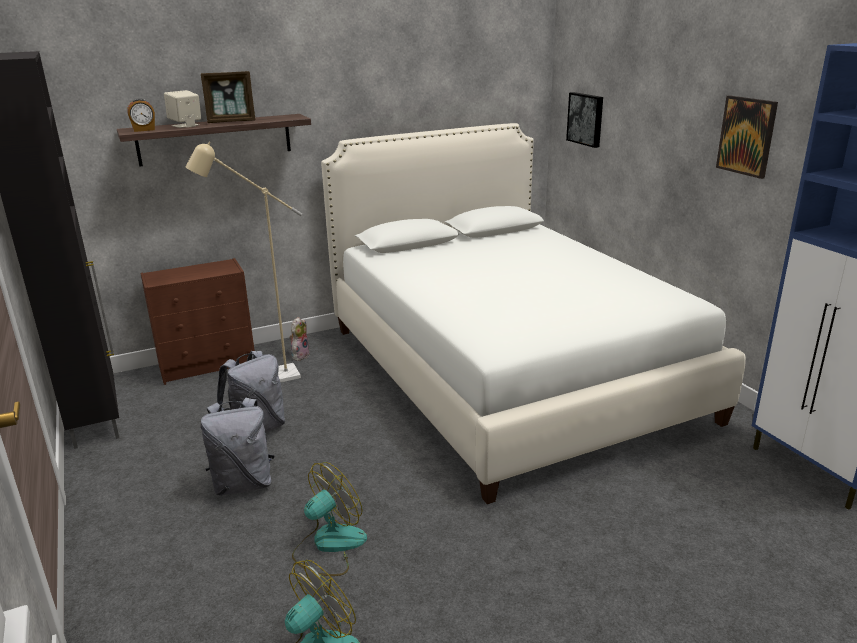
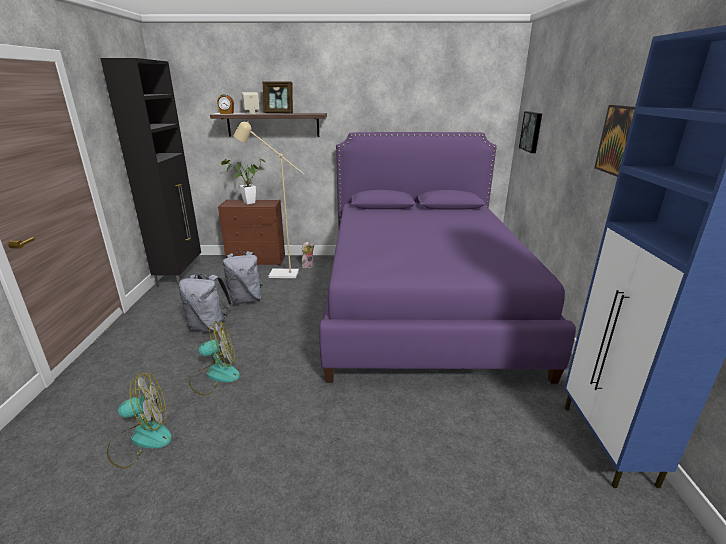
camera: 25 degrees right, 0 degrees up
(187, 274) = (246, 203): none -> potted plant
(507, 371) = (422, 303): white bed -> purple bed

